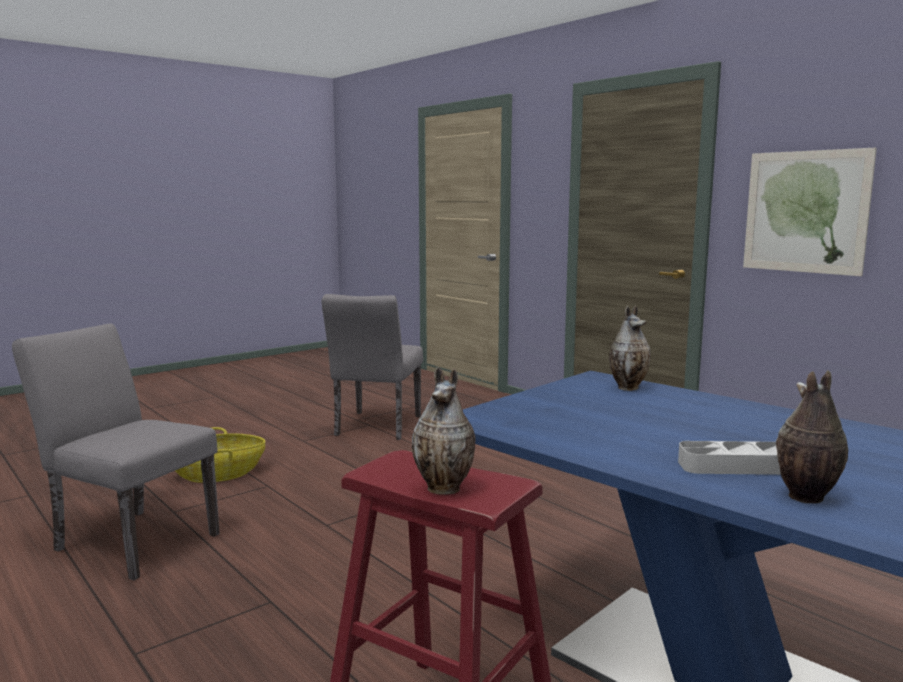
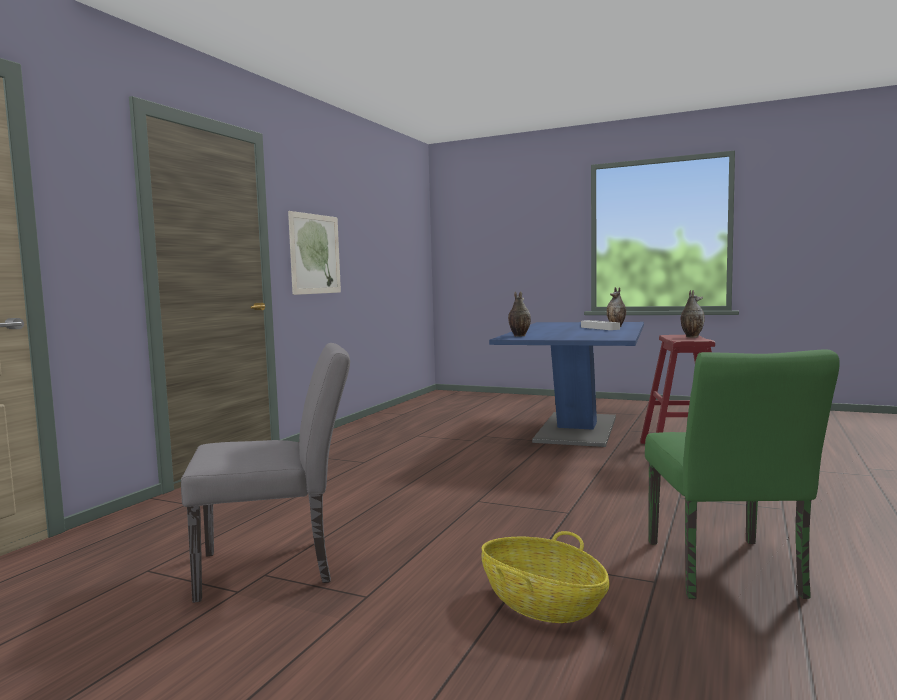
camera: 115 degrees left, 5 degrees down
(129, 539) = (726, 574): grey chair -> green chair

